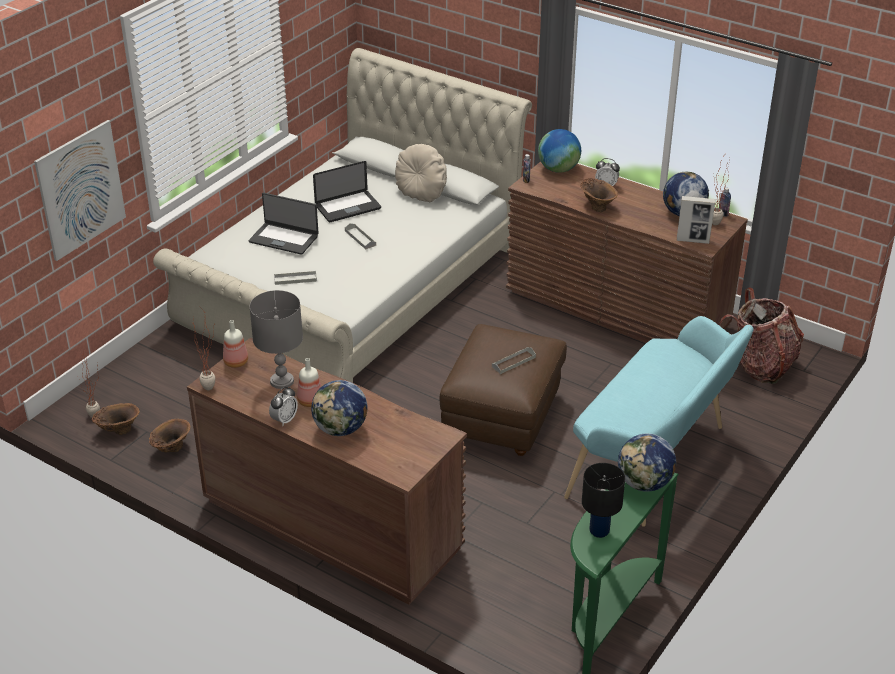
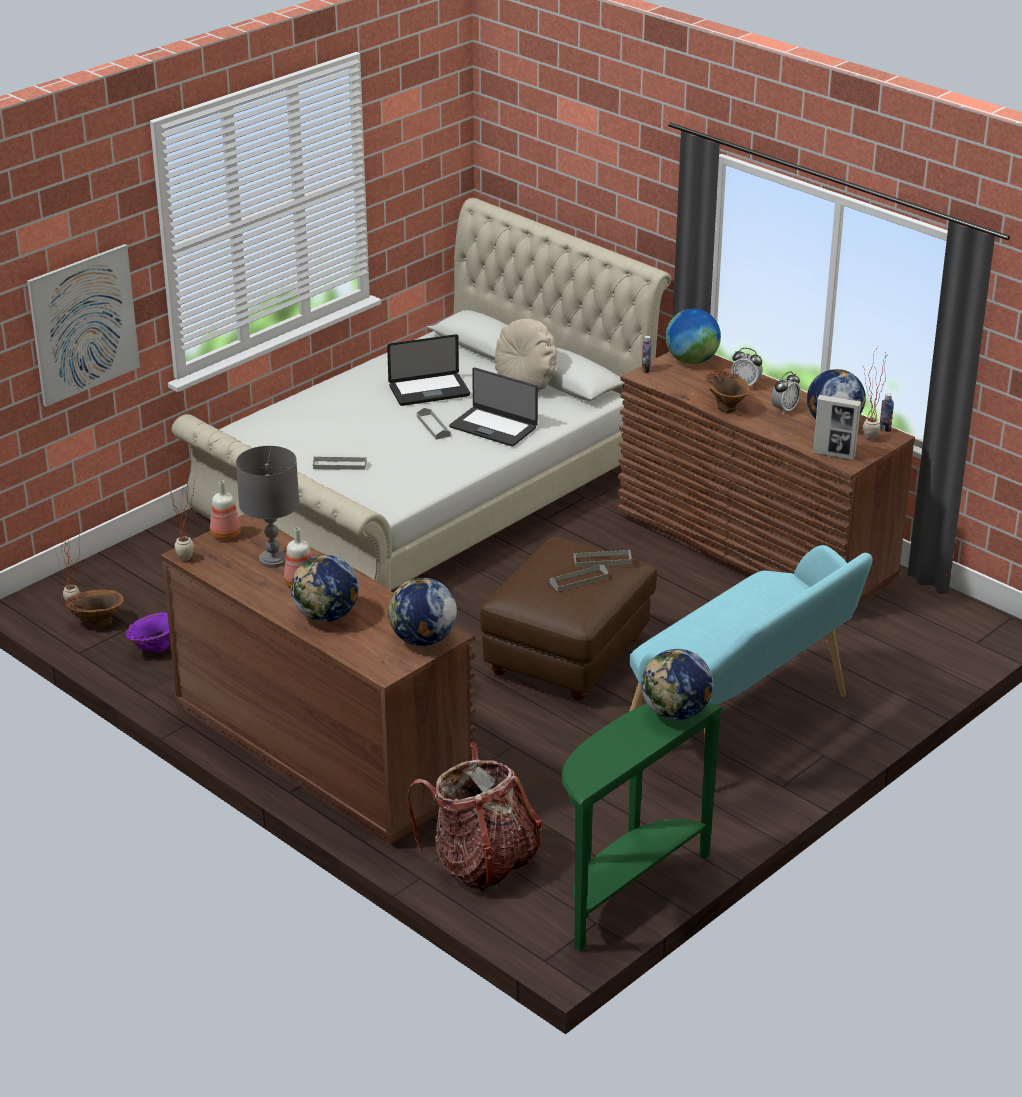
camera: 10 degrees right, 5 degrees down
(171, 449) = (154, 649): brown vase -> purple vase
(284, 238) = (339, 418): laptop -> laptop (494, 427)
(284, 420) = (263, 600): alarm clock -> alarm clock (784, 409)
(426, 442) = (422, 640): none -> globe
(526, 342) = (602, 560): none -> grey tray
(598, 532) = (600, 756): black table lamp -> none
(760, 366) = (921, 631): backpack -> backpack (481, 862)

